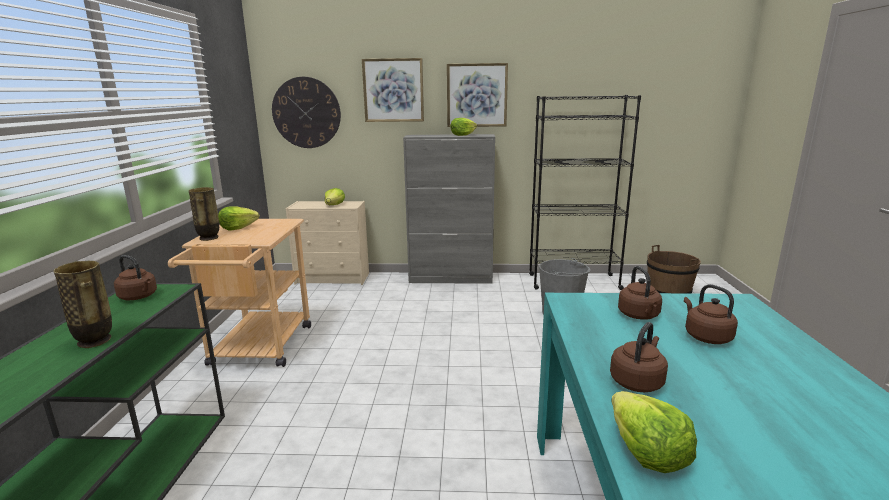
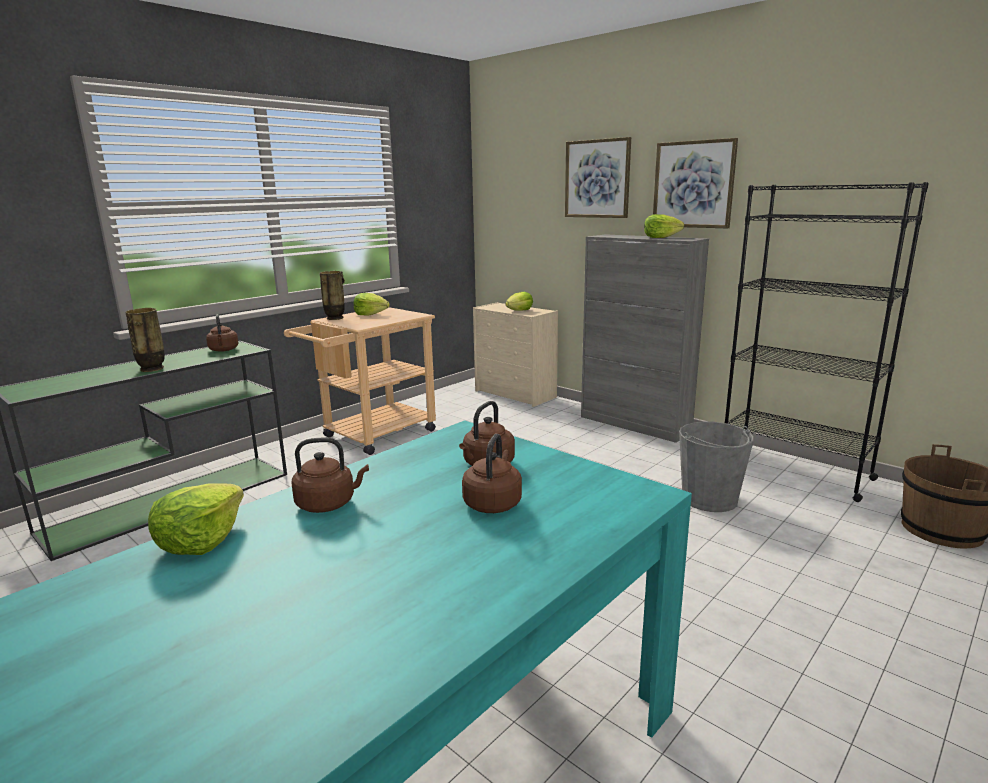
camera: 40 degrees right, 0 degrees up
(306, 113) = (513, 205): wall clock -> none

